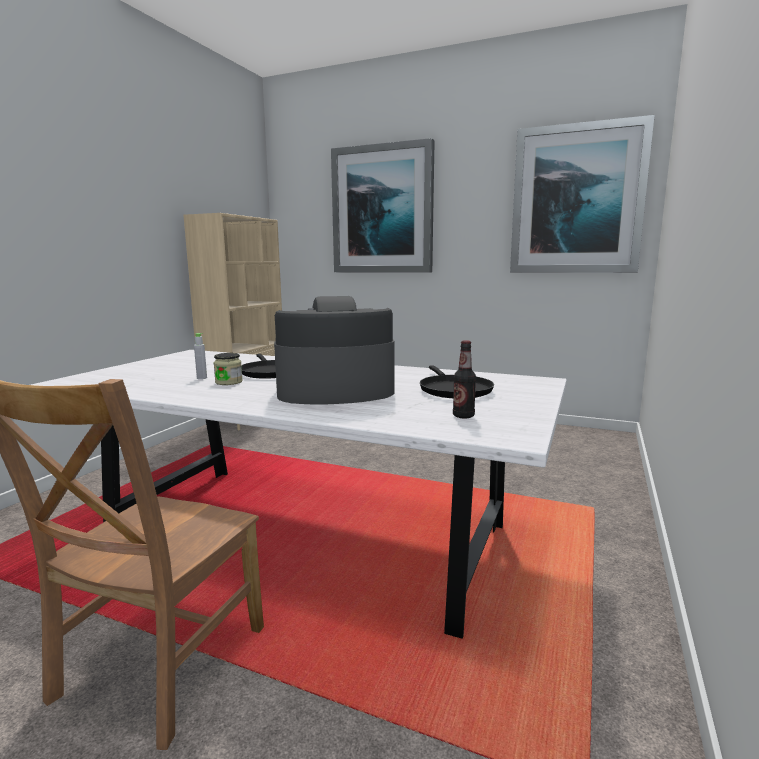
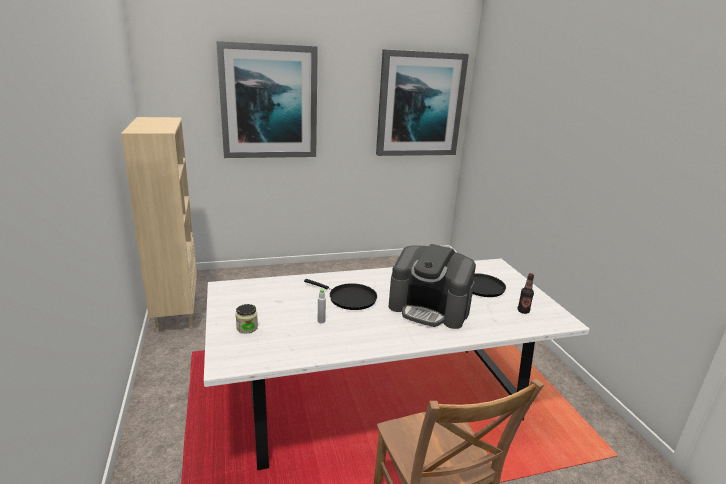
camera: 40 degrees left, 10 degrees up
(229, 382) = (351, 320): jar -> jar (247, 327)
(334, 391) = (429, 308): coffee machine -> coffee machine turned 105 degrees counterclockwise

